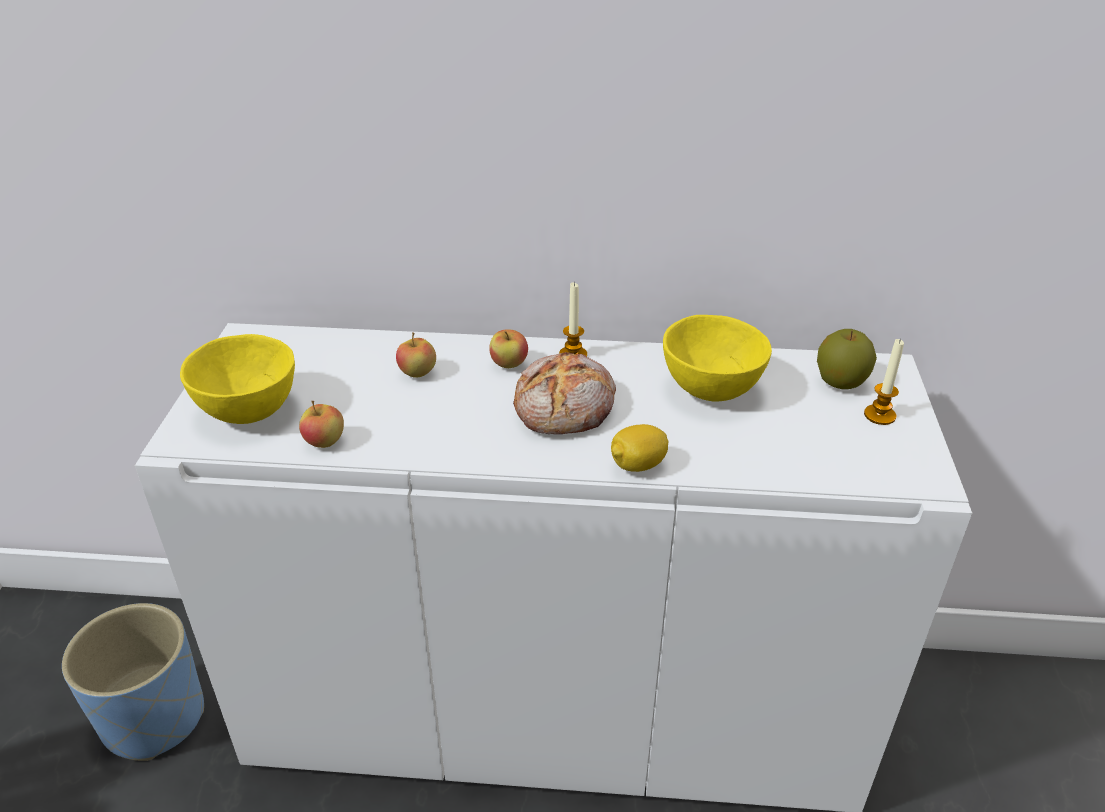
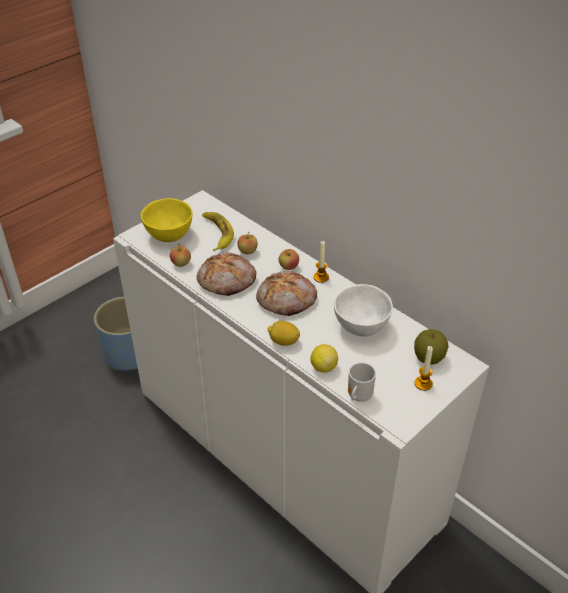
camera: 40 degrees right, 5 degrees up
(332, 370) = (217, 233): none -> banana
(439, 428) = (227, 281): none -> bread
(710, 388) = (361, 326): yellow bowl -> white bowl
(737, 467) = (323, 367): none -> lemon
(833, 479) = (357, 396): none -> mug

